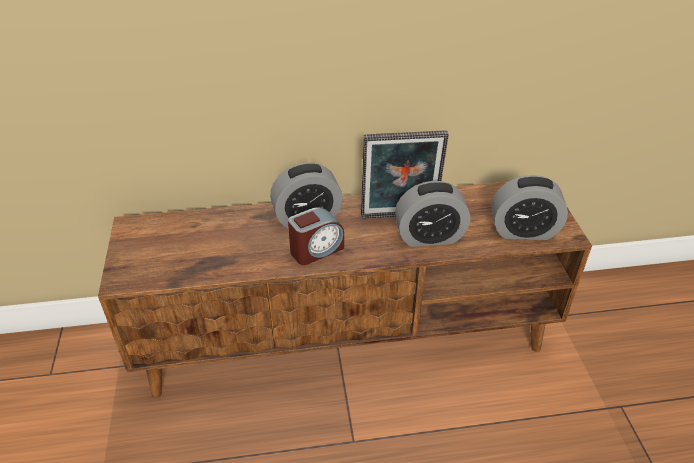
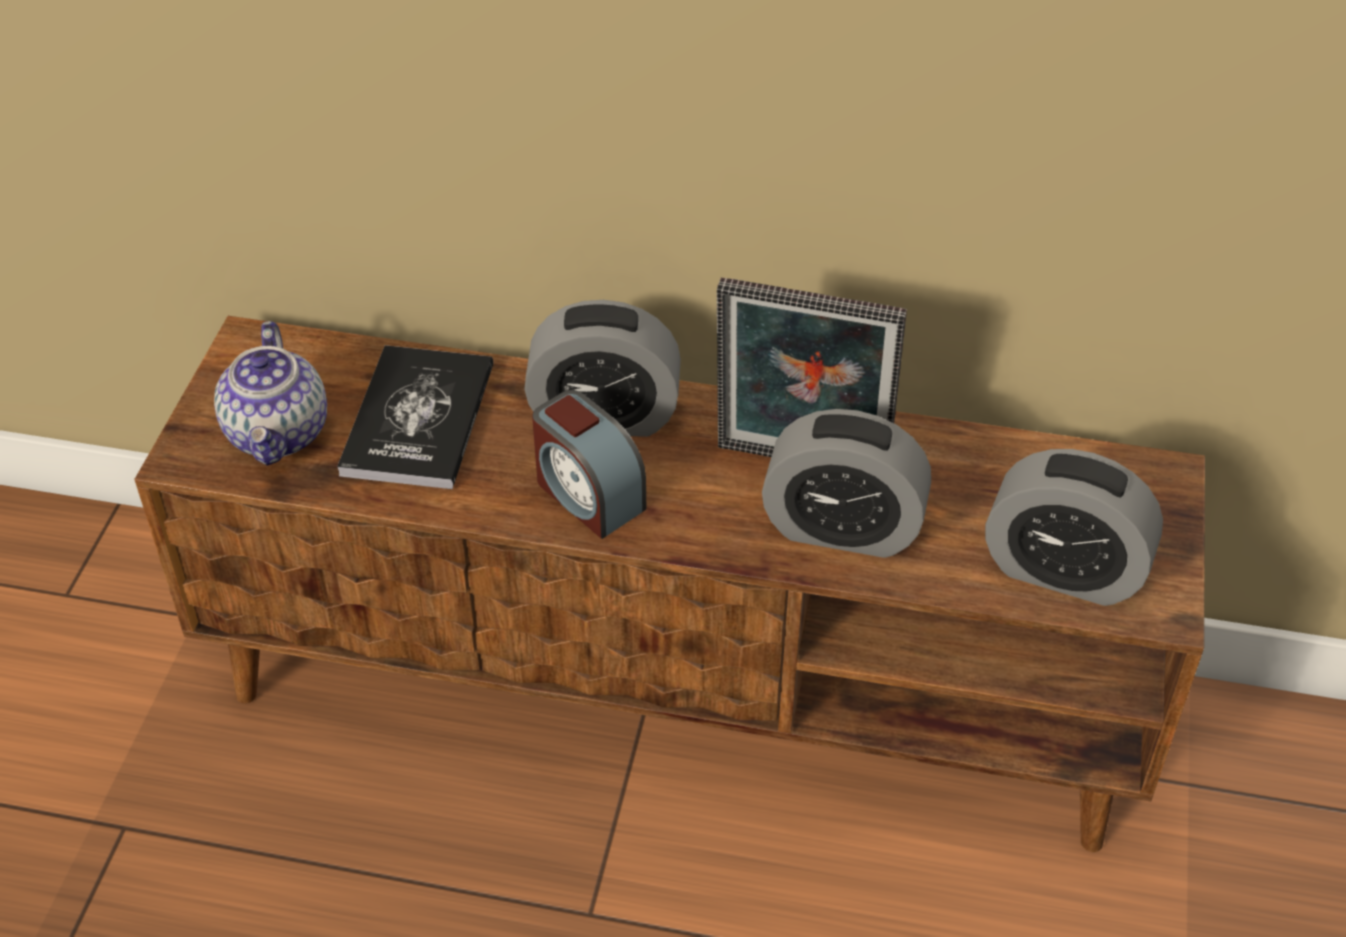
camera: 20 degrees right, 5 degrees up
(162, 259) = (279, 433): none -> teapot
(225, 238) = (418, 419): none -> book
(316, 250) = (587, 494): alarm clock -> alarm clock turned 60 degrees clockwise

